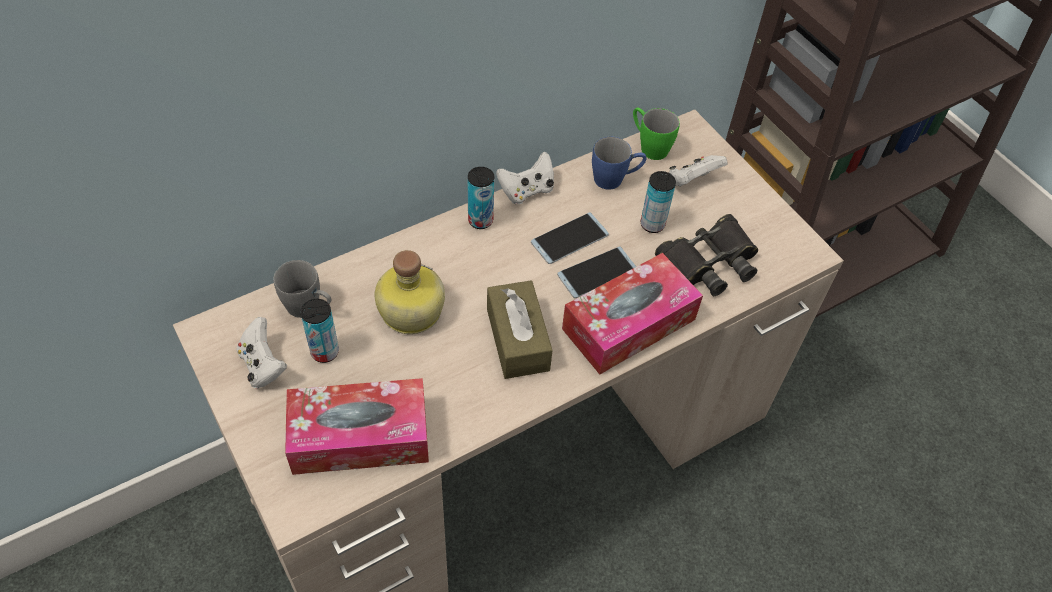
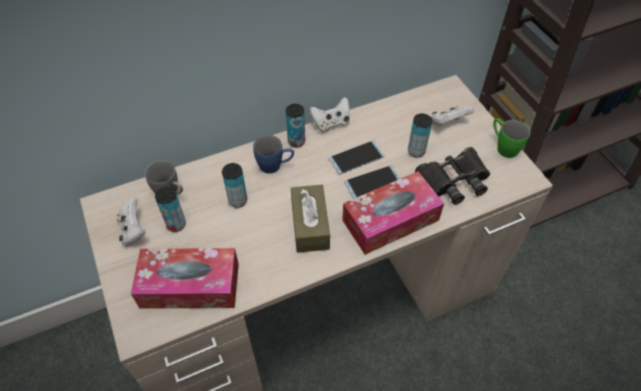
camera: 10 degrees right, 0 degrees up
(409, 311) = (238, 200): bottle -> can
(615, 179) = (394, 119): blue mug -> blue mug (275, 165)
(649, 146) = (420, 98): green mug -> green mug (503, 147)

